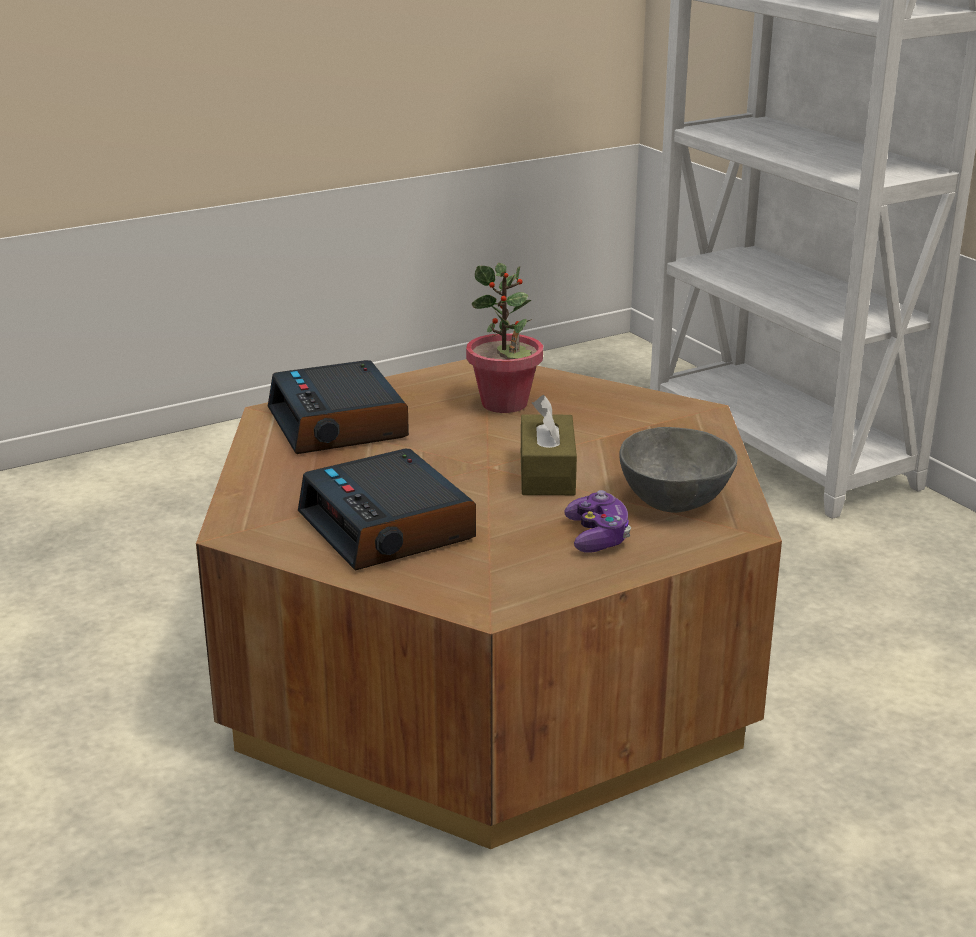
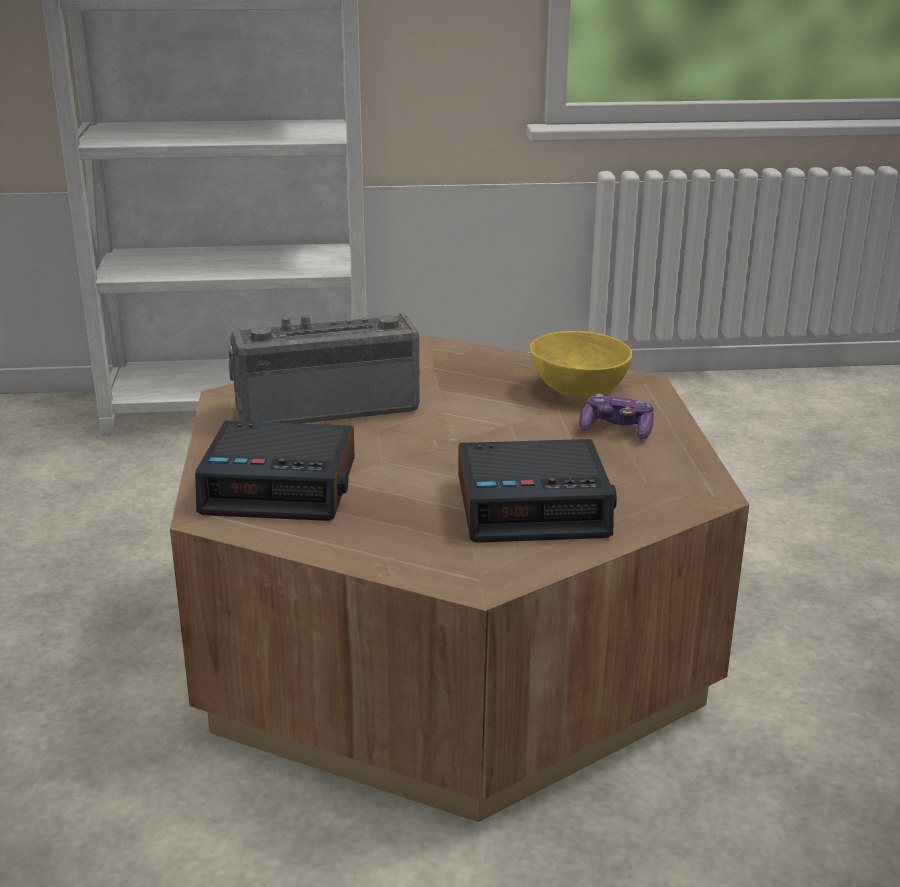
camera: 65 degrees left, 0 degrees up
(505, 404) = (326, 407): potted plant -> radio
(547, 473) = (487, 422): brown tissue box -> none
(675, 500) = (577, 391): grey bowl -> yellow bowl

